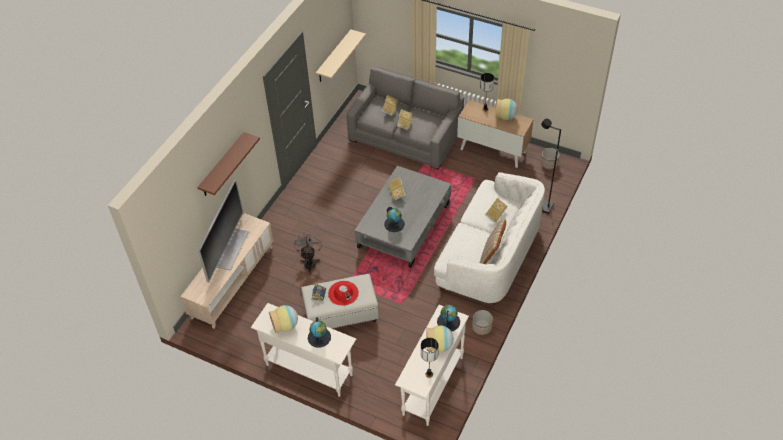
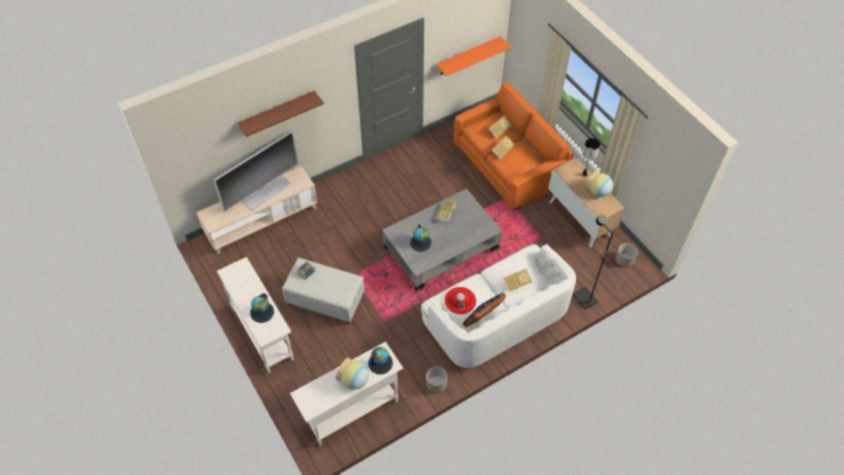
camera: 30 degrees right, 5 degrees up
(285, 325) = (244, 285): vase -> none
(310, 262) = (336, 238): grey fan -> none
(334, 56) = (468, 56): beige shelf -> orange shelf
(343, 293) = (326, 283): red hat -> red hat (460, 300)
(406, 135) = (509, 163): grey sofa -> orange sofa
(429, 374) = (325, 402): table lamp -> none
(491, 254) = (482, 320): beige pillow -> black pillow

